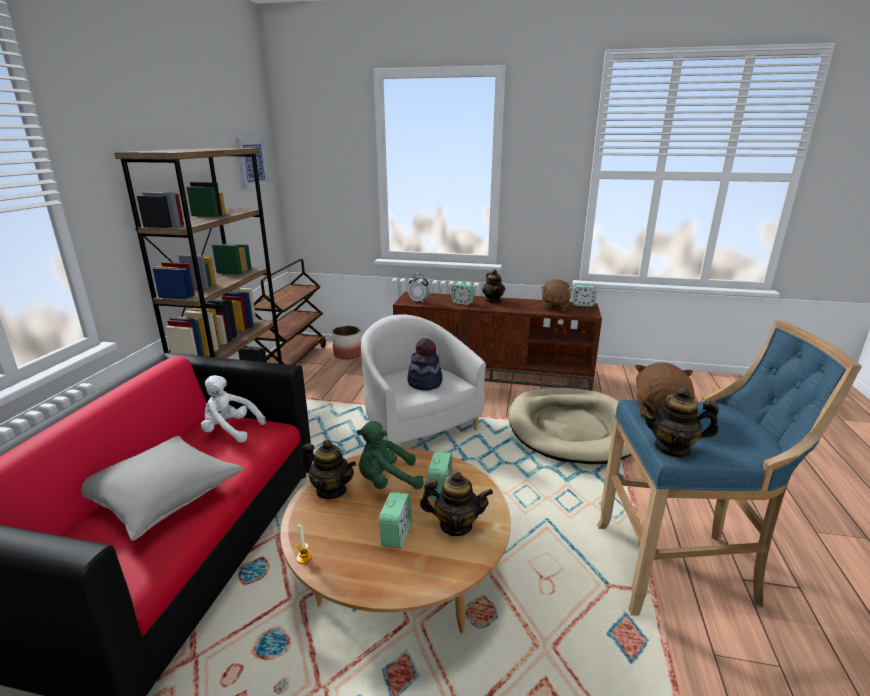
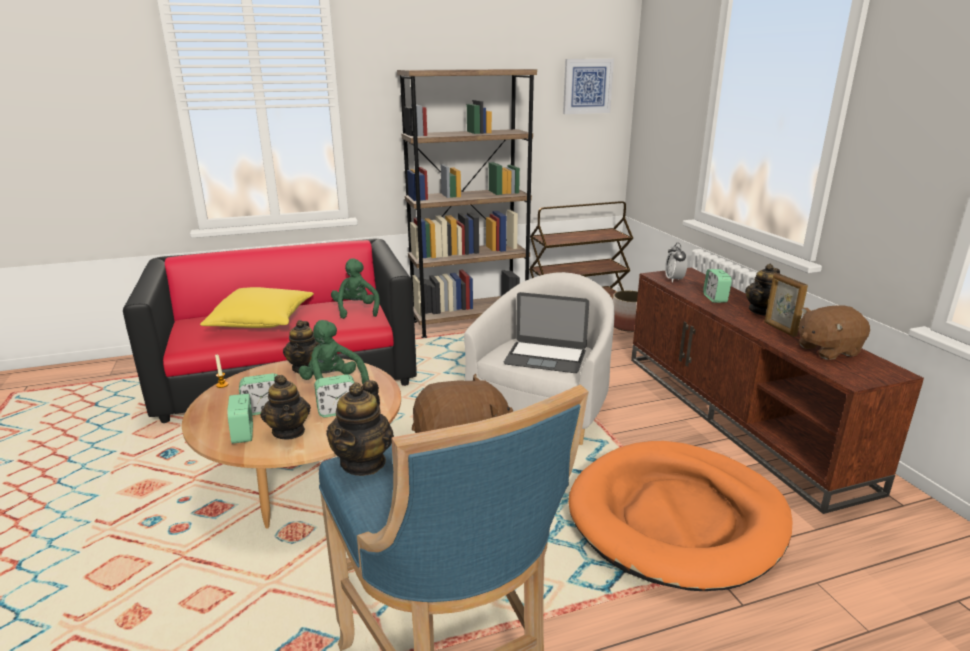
camera: 60 degrees right, 0 degrees up
(162, 497) = (262, 321): grey pillow -> yellow pillow
(230, 431) = (356, 310): white plush toy -> green plush toy
(425, 382) = (545, 357): hat -> laptop
(520, 305) = (779, 329): none -> picture frame
(571, 429) = (677, 517): beige dog bed -> orange dog bed
(583, 304) = (885, 368): alarm clock -> alarm clock (243, 434)
(672, 448) = (363, 462): teapot -> teapot turned 150 degrees counterclockwise

